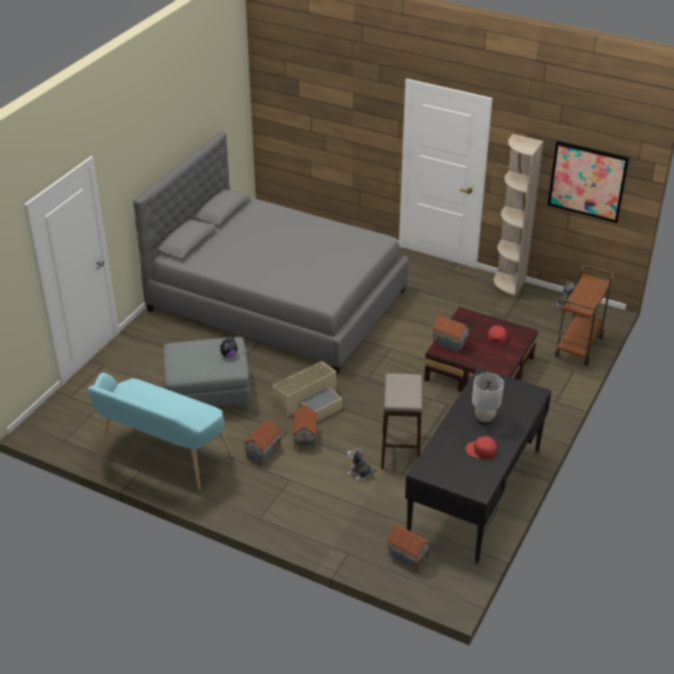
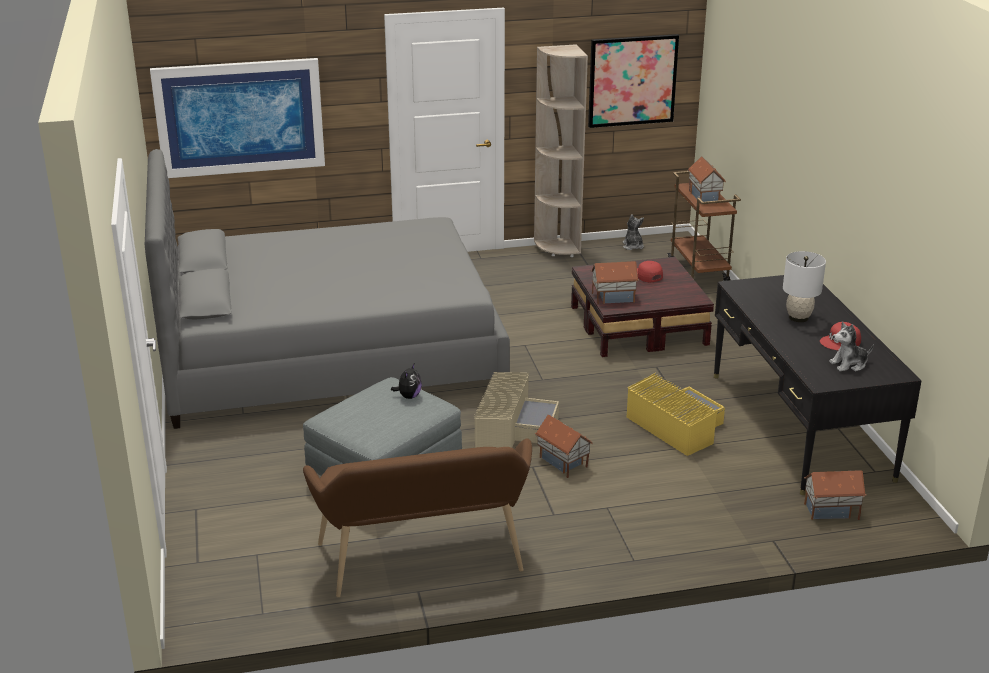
camera: 40 degrees left, 10 degrees down
(162, 457) = (424, 563): turquoise bench -> brown bench
(263, 452) = (537, 497): toy house -> toy house (705, 196)
(307, 119) = (240, 117): none -> picture
(359, 473) = (668, 465): plush toy -> plush toy (849, 364)
(400, 451) = (676, 426): stool -> yellow storage box

